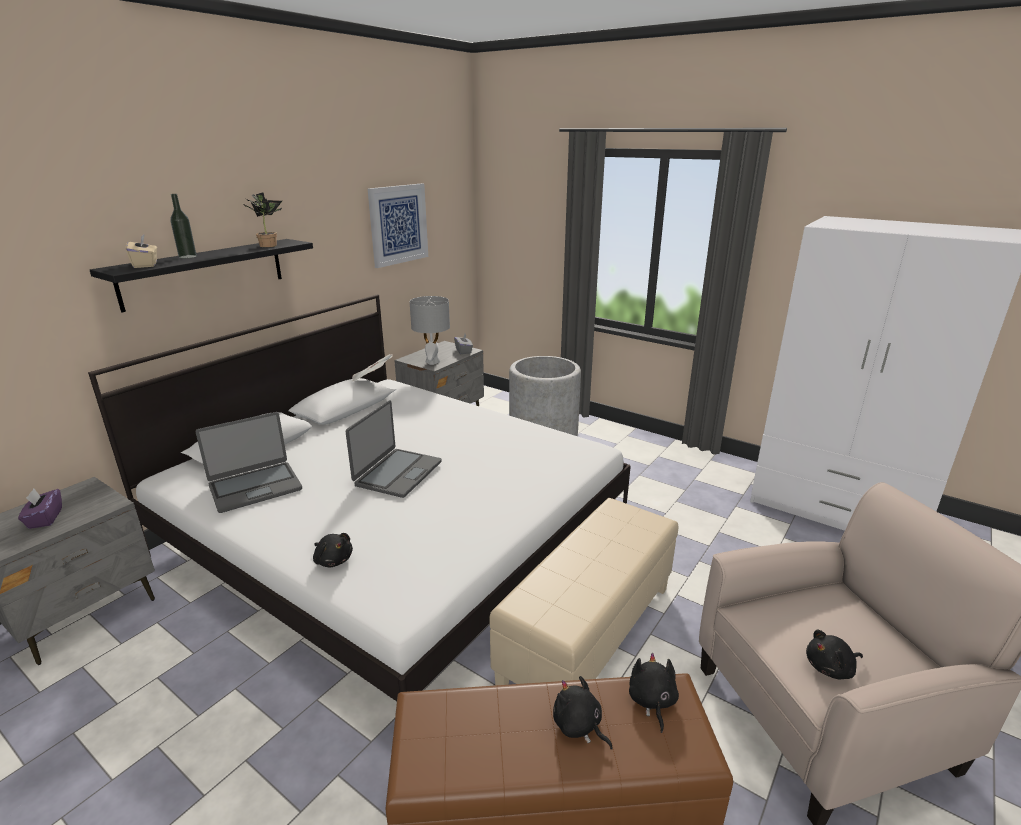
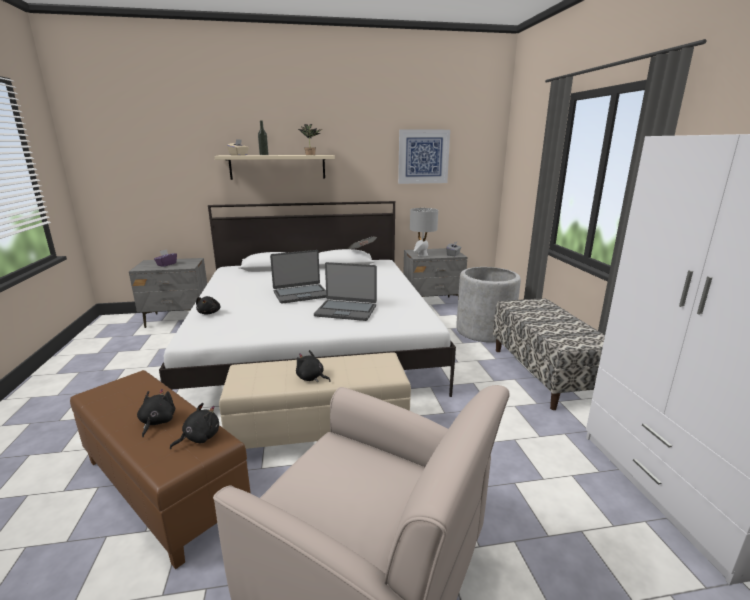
camera: 45 degrees right, 5 degrees down
(204, 273) = (277, 167): black shelf -> beige shelf
(255, 487) = (243, 280): laptop -> laptop (346, 311)
(651, 459) = (544, 374): none -> bench
(831, 668) = (307, 499): black plush toy -> black plush toy (311, 378)

